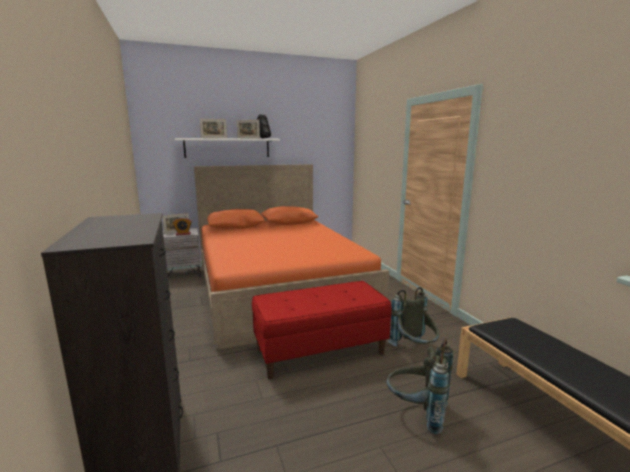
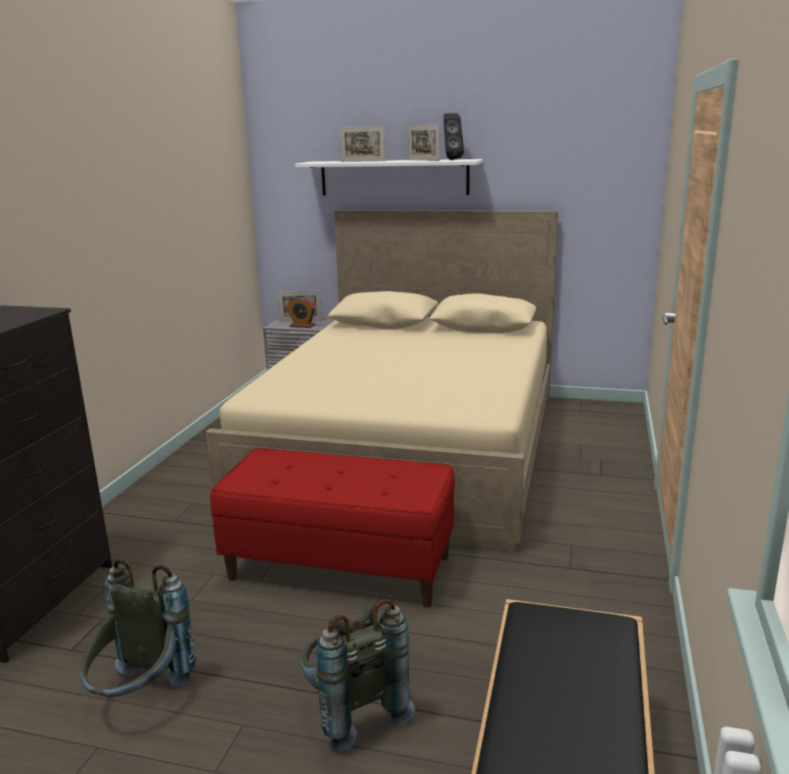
camera: 35 degrees right, 5 degrees up
(278, 288) = (411, 447): orange bed -> beige bed
(414, 350) = (489, 621): grey backpack -> grey backpack (141, 697)

